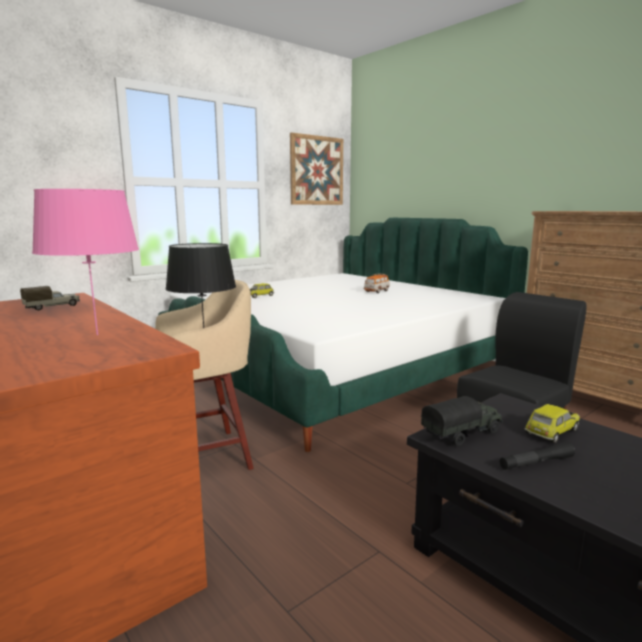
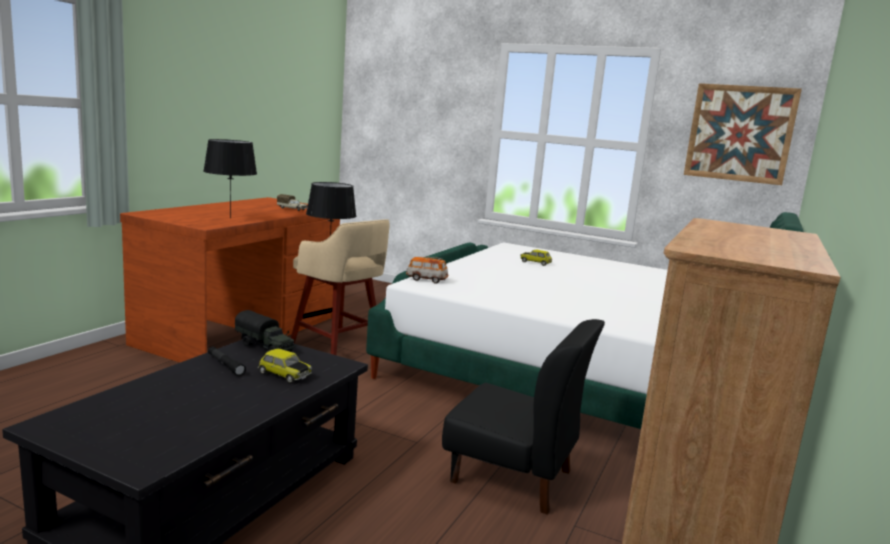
camera: 65 degrees right, 0 degrees up
(98, 335) = (230, 218): pink table lamp -> black table lamp
(376, 291) = (645, 298): toy car -> toy car (426, 280)

